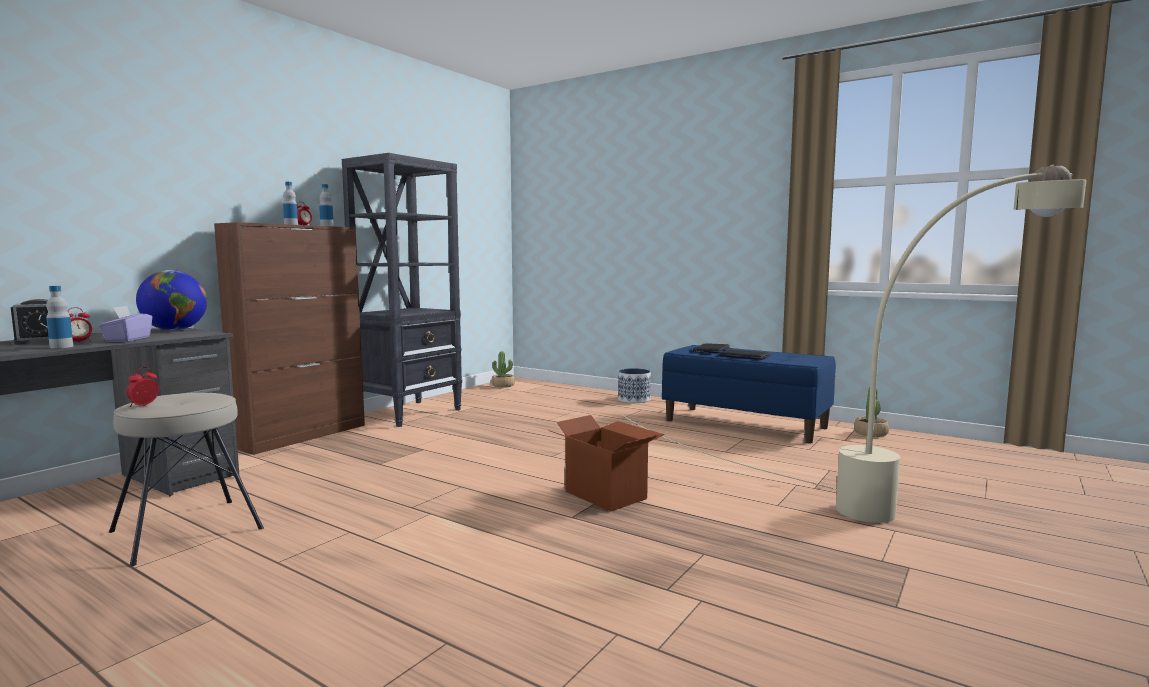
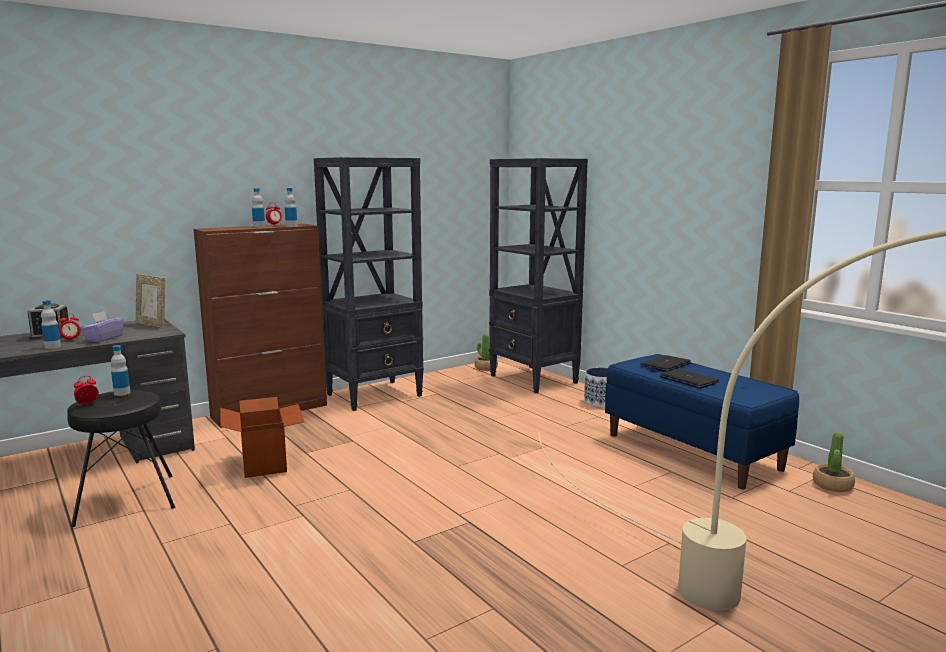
camera: 20 degrees right, 5 degrees up
(175, 330) = (152, 325): globe -> picture frame
(179, 395) = (122, 393): none -> bottle
(187, 530) = (126, 500): beige stool -> black stool
(557, 390) = (534, 379): none -> black bookcase
(606, 495) = (466, 521): cardboard box -> cardboard box (265, 463)

